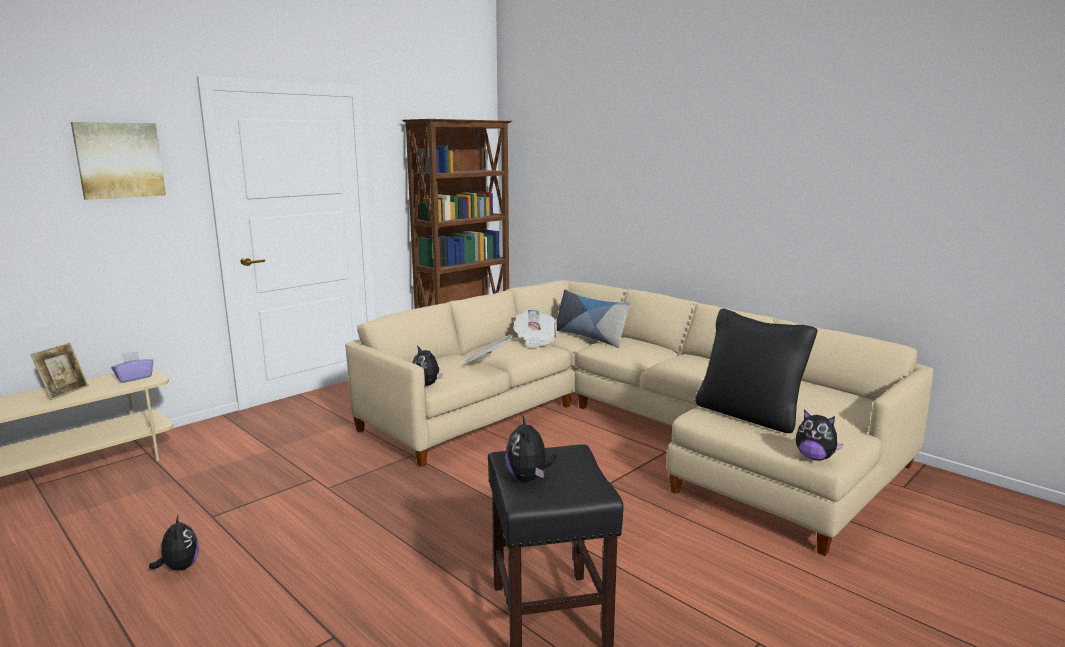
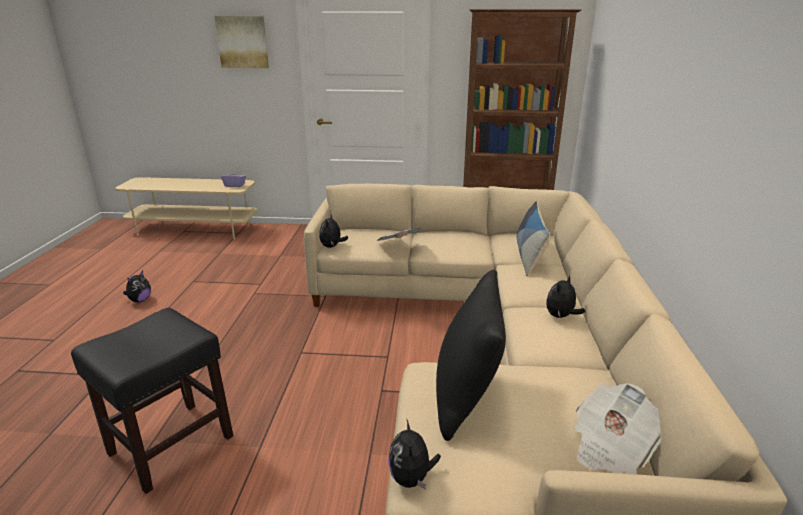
camera: 50 degrees right, 10 degrees up
(64, 392) = (200, 184): picture frame -> none
(529, 478) = (132, 336): plush toy -> plush toy (561, 316)
(535, 340) = (476, 241): newspaper -> newspaper (611, 446)

